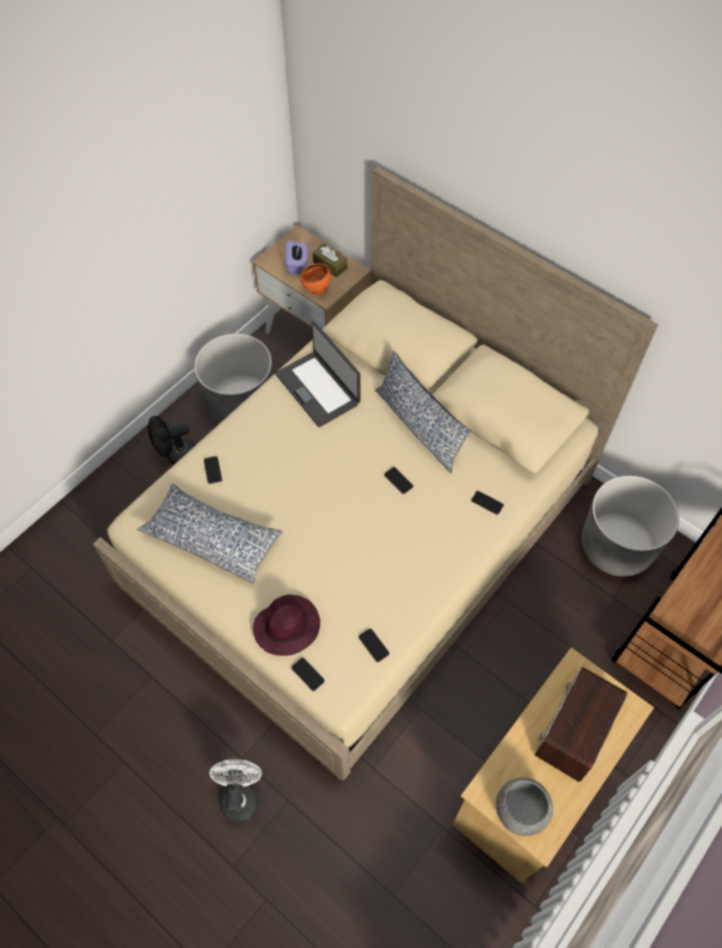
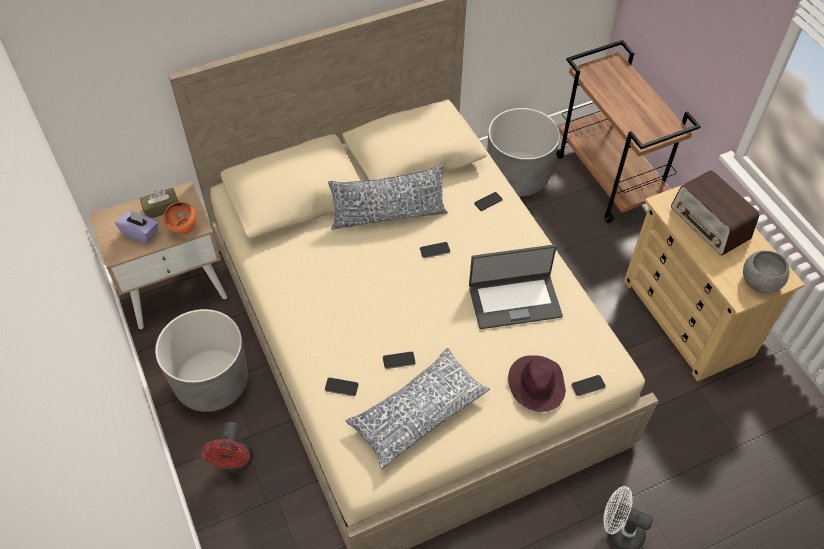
camera: 65 degrees left, 5 degrees down
(176, 455) = (235, 463): black fan -> red fan
(318, 388) = (301, 270): laptop -> laptop (514, 301)
(373, 645) = (581, 329): phone -> phone (399, 361)

